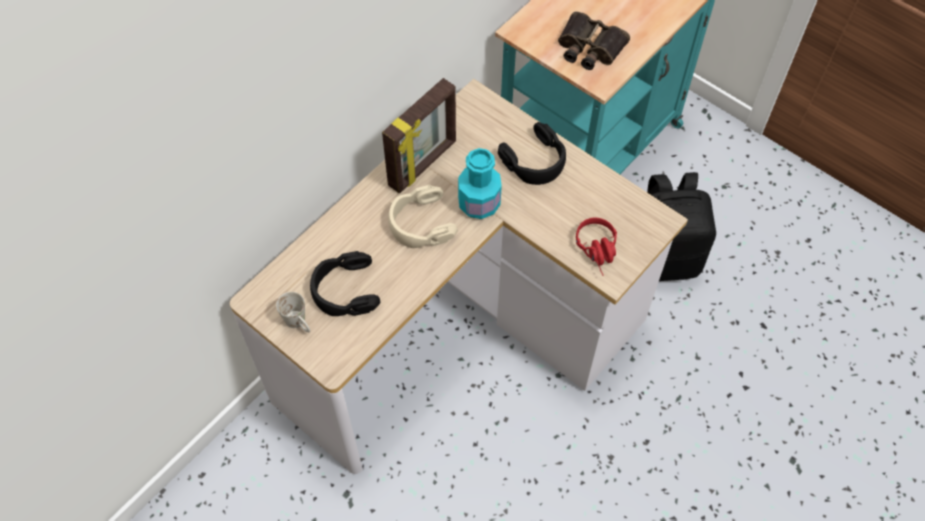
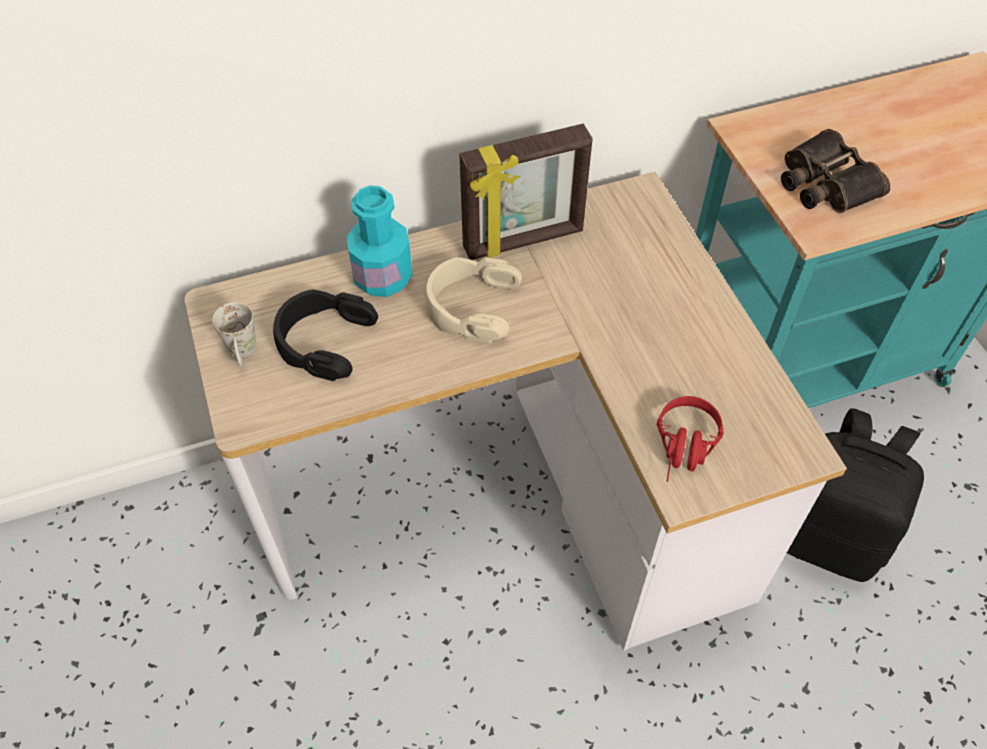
camera: 30 degrees right, 5 degrees down
(479, 203) = (562, 316): turquoise bottle -> turquoise bottle (383, 277)
(535, 161) = (671, 298): black headphones -> none

